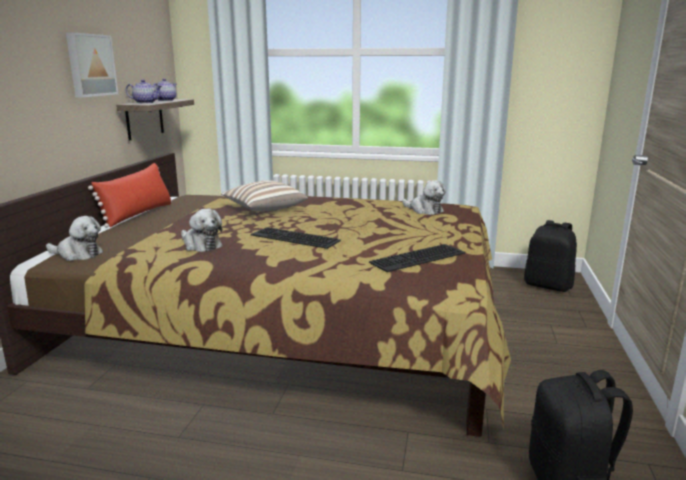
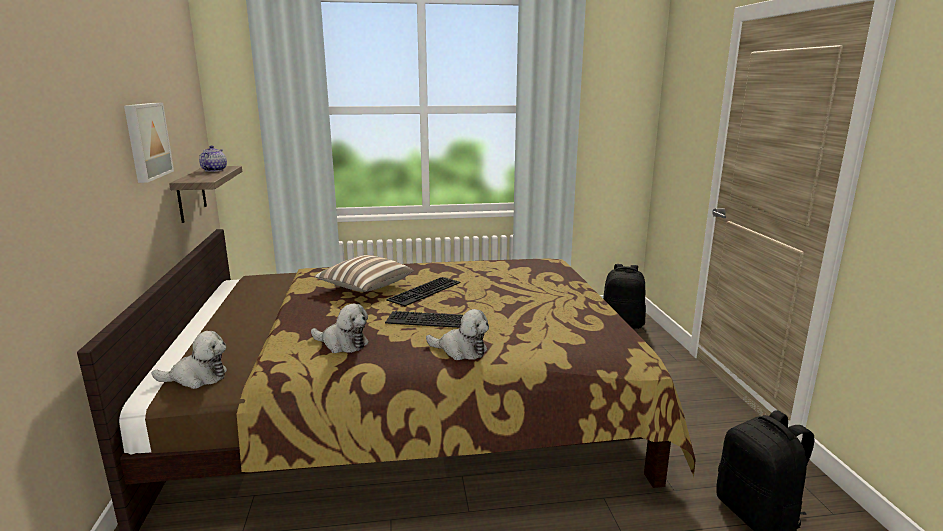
camera: 20 degrees left, 0 degrees up
(138, 214) = (214, 311): red pillow -> none
(145, 102) = (200, 177): teapot -> none
(418, 258) = (572, 327): keyboard -> keyboard (425, 291)
(424, 210) = (524, 270): plush toy -> plush toy (461, 350)

